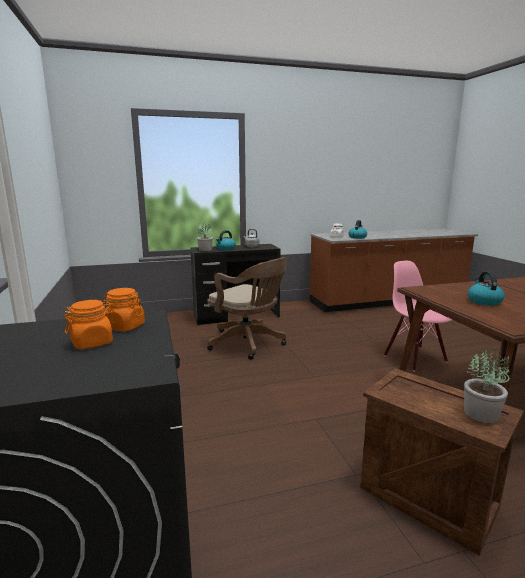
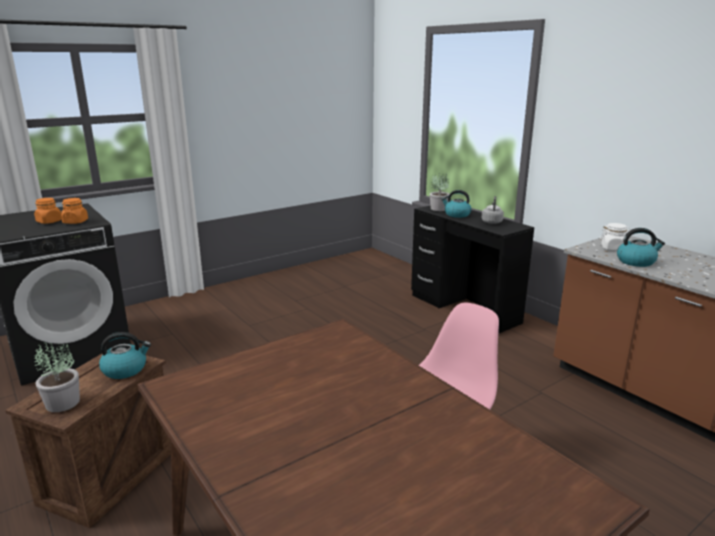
camera: 70 degrees right, 5 degrees up
(249, 344) = (384, 333): brown office chair -> none
(483, 301) = (293, 375): kettle -> kettle (125, 369)

